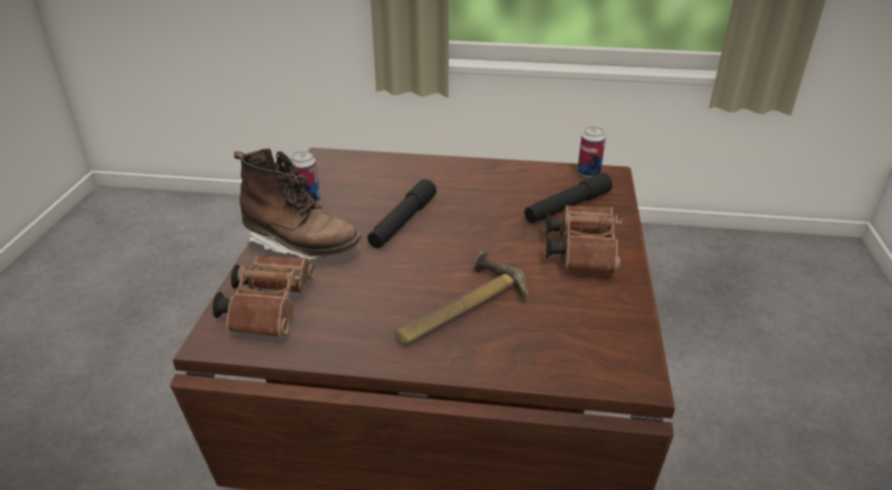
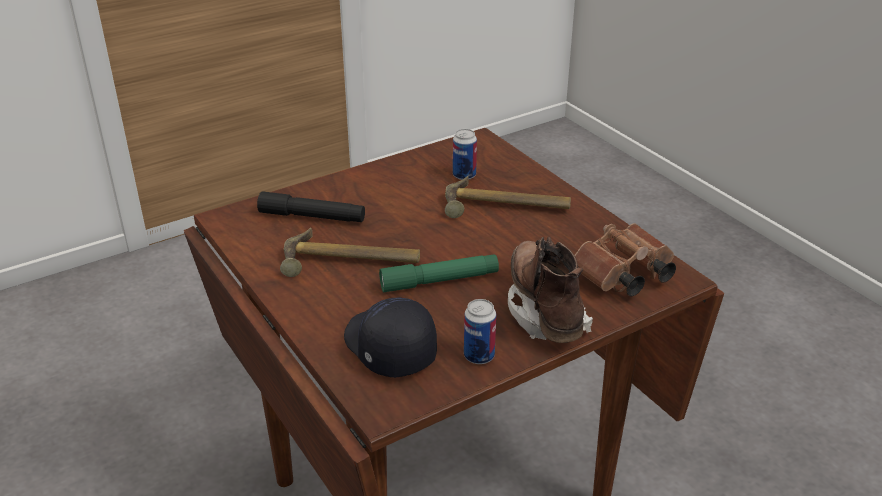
camera: 130 degrees left, 0 degrees up
(366, 176) = (388, 348): none -> black cap
(403, 222) = (439, 281): black flashlight -> green flashlight
(478, 198) = (350, 263): none -> hammer
(581, 251) = (374, 190): brown binoculars -> none
(588, 173) = (233, 227): can -> can (464, 175)

